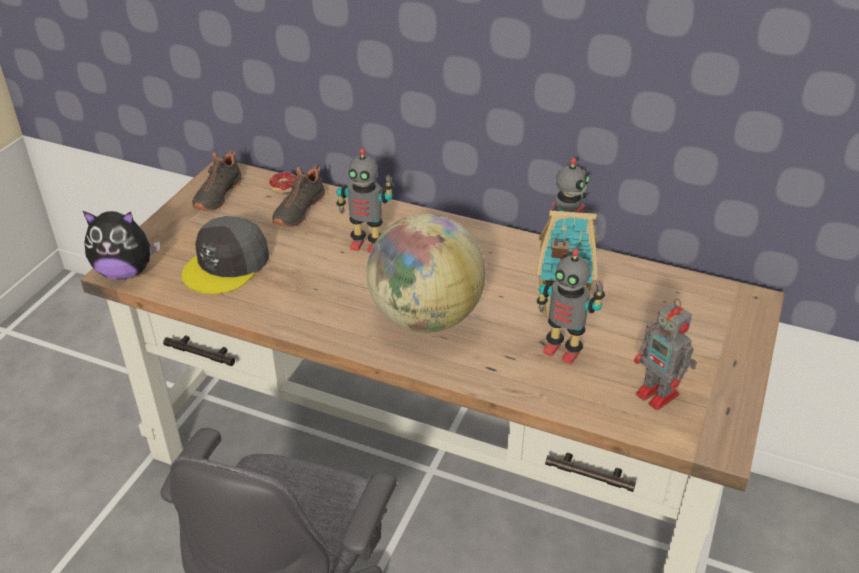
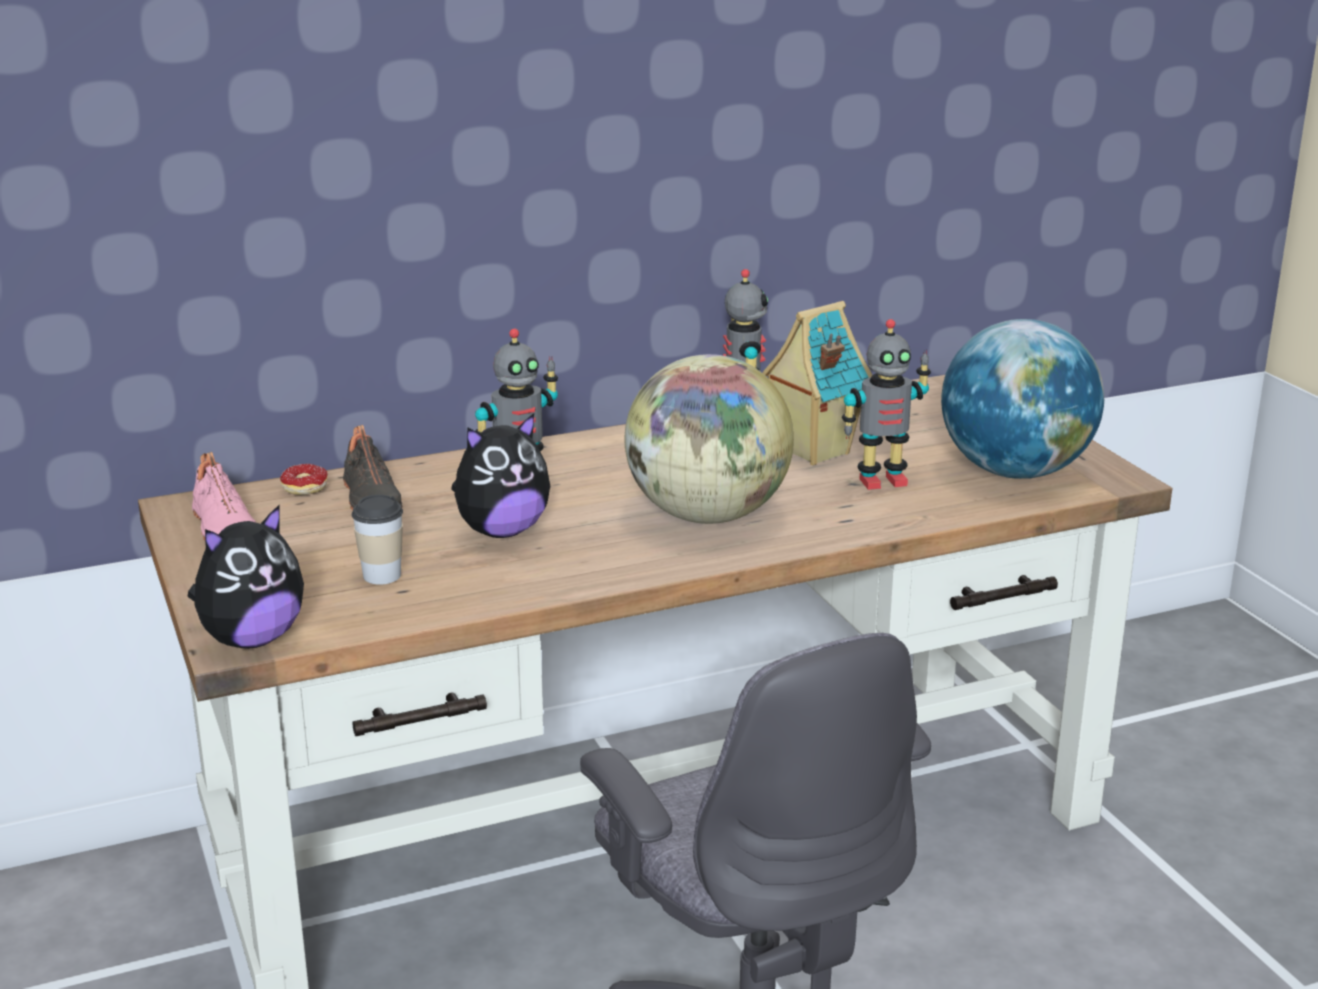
camera: 45 degrees left, 15 degrees down
(216, 195) = (222, 528): black shoe -> pink shoe
(227, 264) = (382, 575): grey cap -> cup
(316, 267) = (501, 531): none -> plush toy
(659, 395) = (1015, 472): toy robot -> globe

